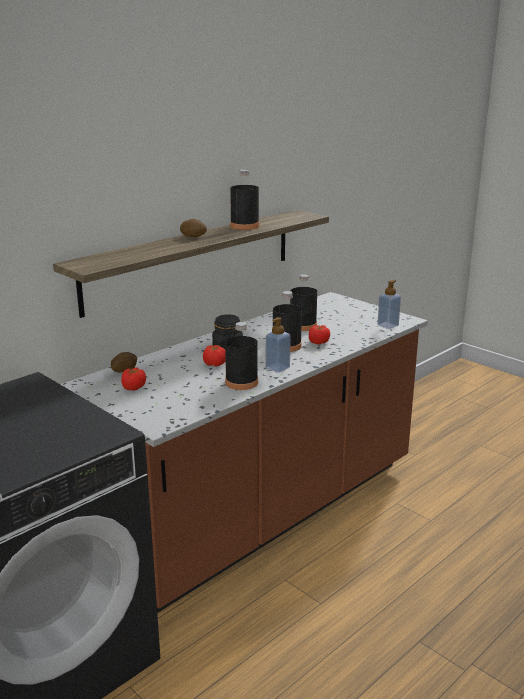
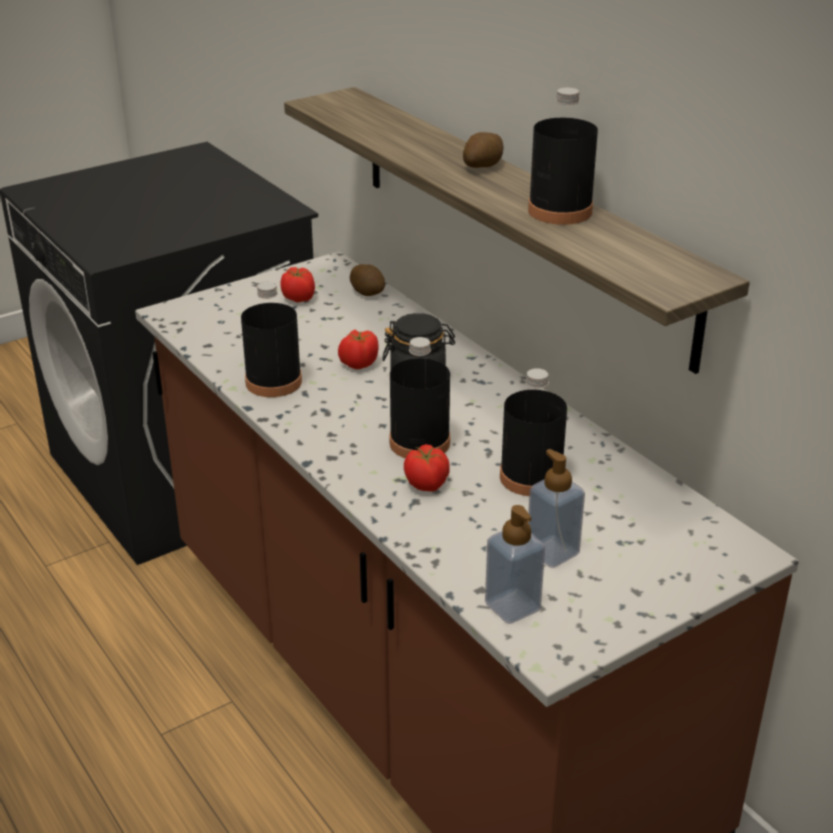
camera: 100 degrees right, 10 degrees up
(277, 368) = (317, 421): soap dispenser -> soap dispenser (552, 552)

